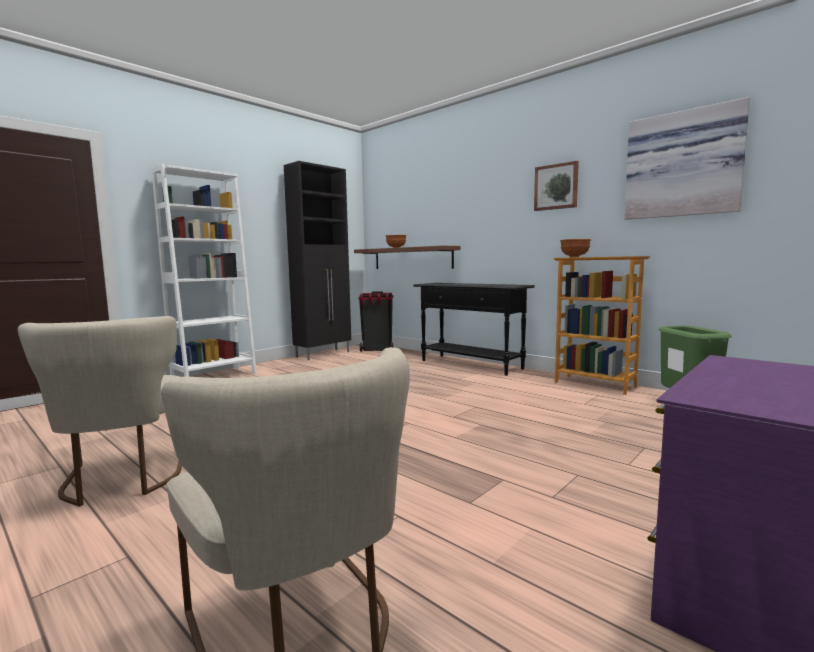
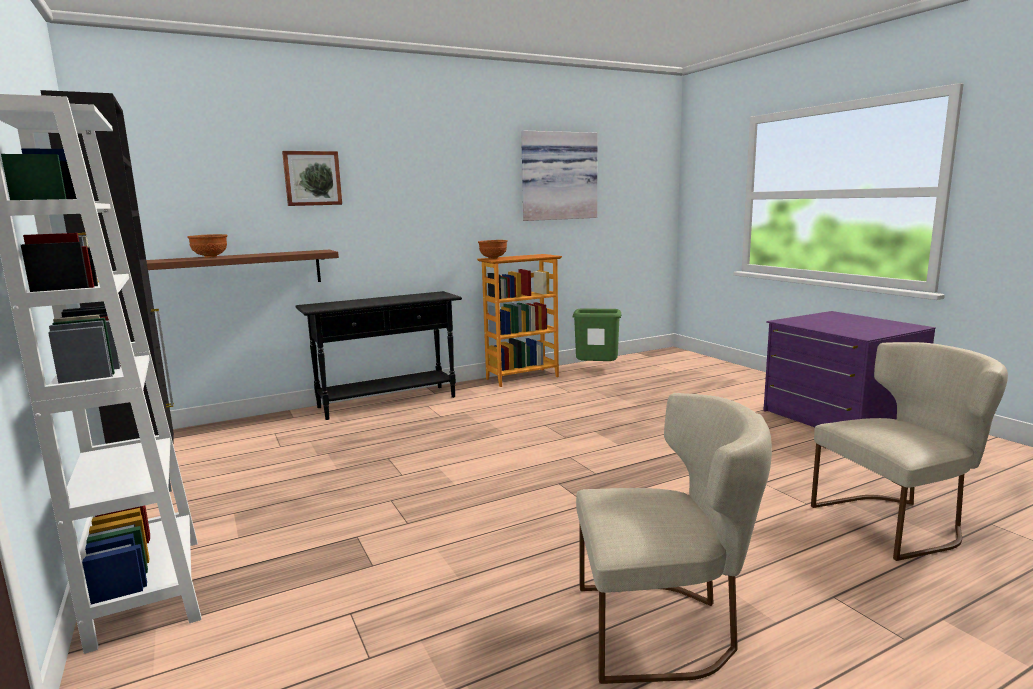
camera: 70 degrees left, 5 degrees up
(377, 350) = (203, 436): black trash can -> none
(556, 187) = (455, 182): picture -> picture (312, 178)

